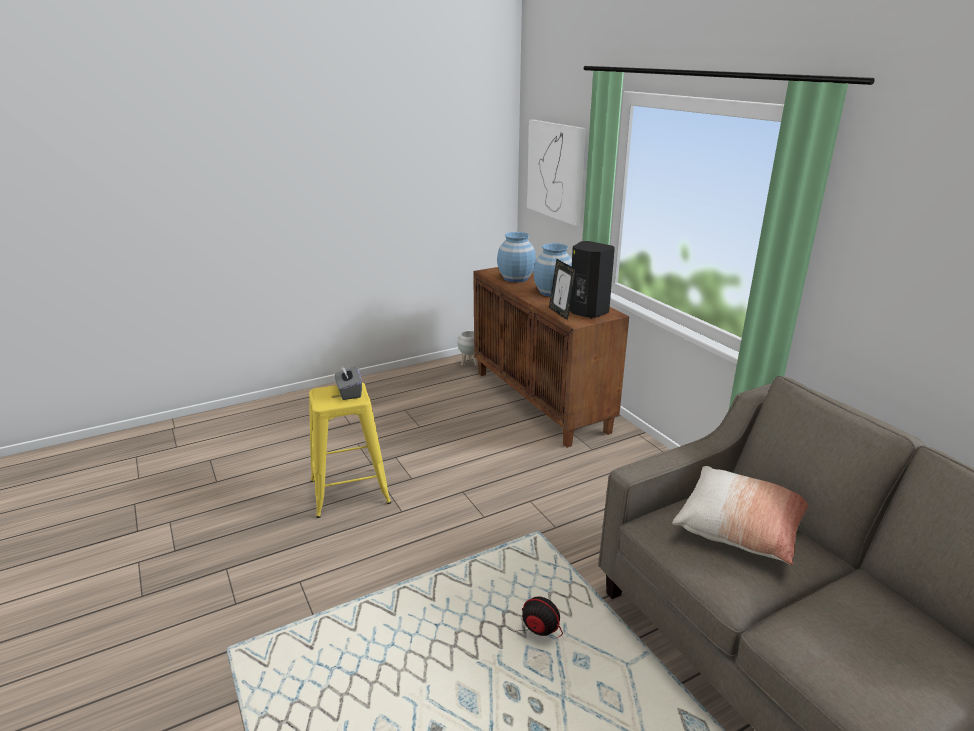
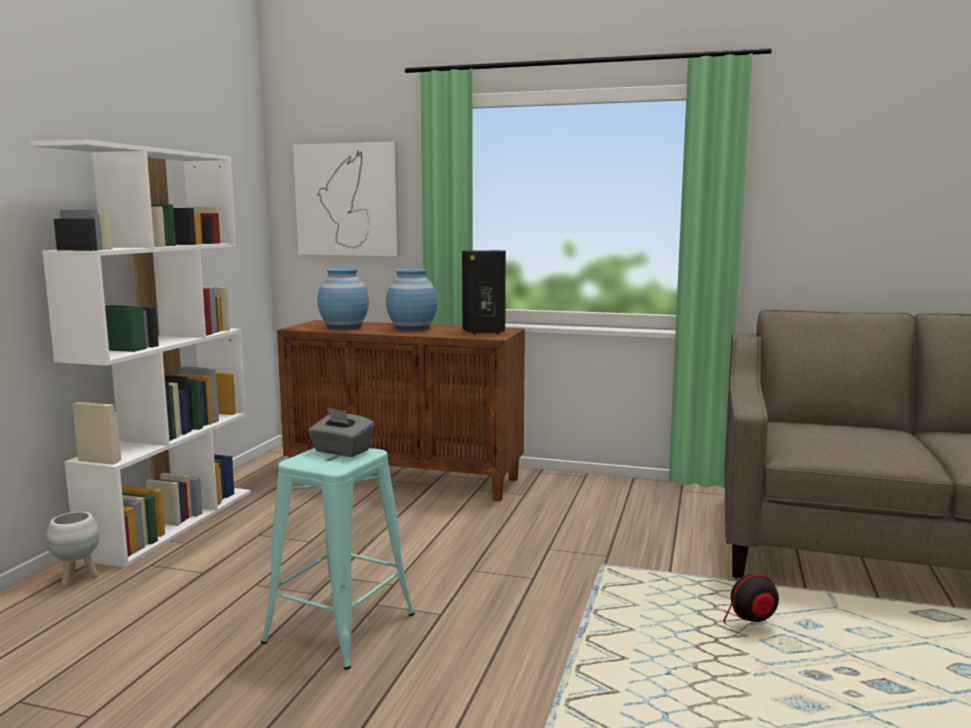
camera: 45 degrees left, 15 degrees down
(350, 492) = (340, 628): yellow stool -> turquoise stool
(382, 382) = (171, 522): none -> white bookcase
(469, 363) = (261, 474): white planter -> white planter (78, 579)
(560, 313) = (463, 335): picture frame -> none
(740, 528) = (839, 432): pillow -> none

